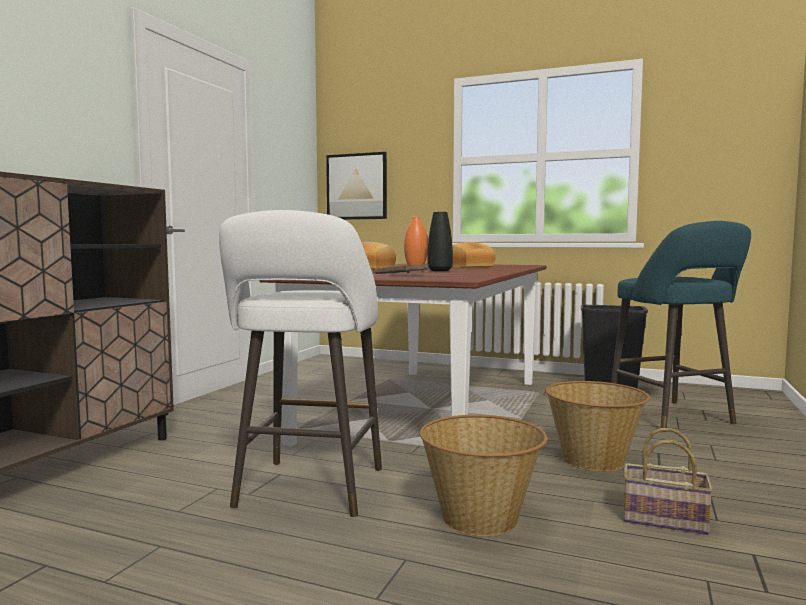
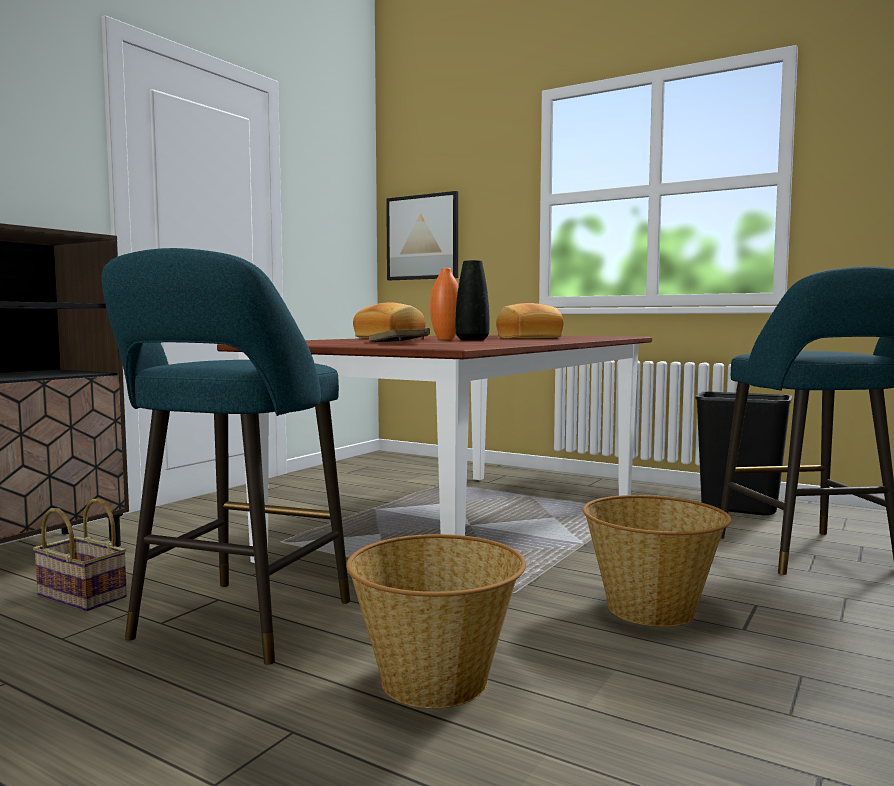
camera: 10 degrees right, 0 degrees up
(308, 491) = (236, 624): white stool -> turquoise stool
(662, 520) = (701, 707): basket -> basket (79, 596)

